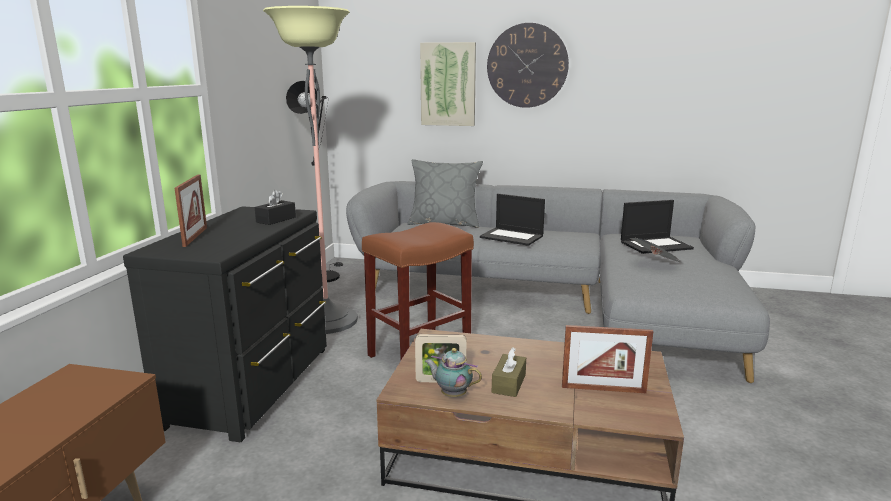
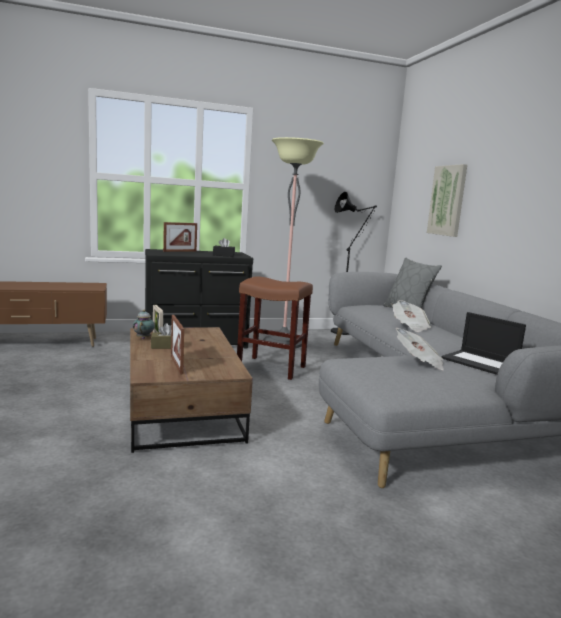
camera: 60 degrees right, 5 degrees down
(512, 237) = (410, 327): laptop -> newspaper
(527, 65) = (495, 184): wall clock -> none

